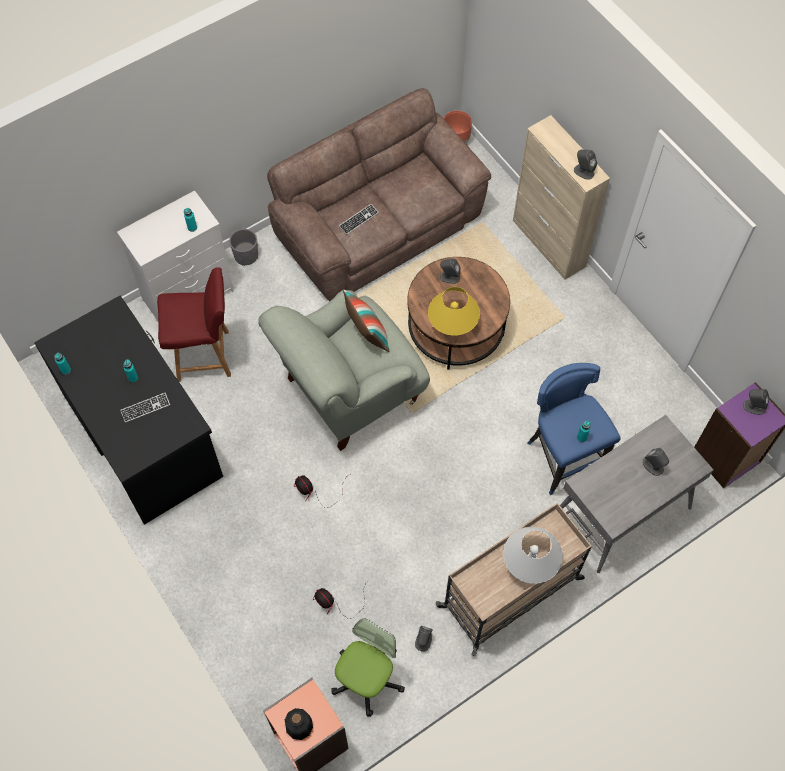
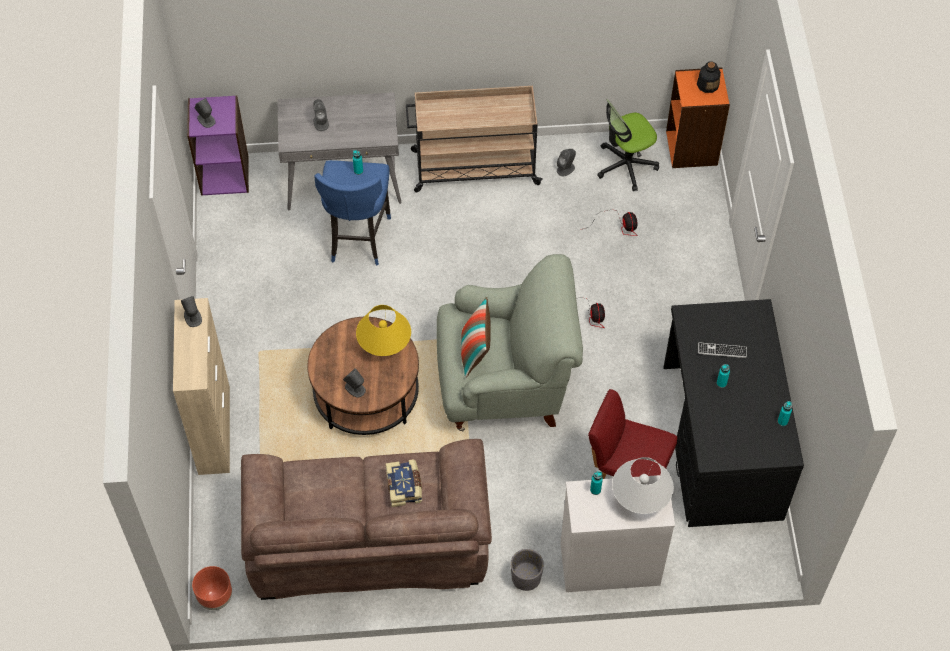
camera: 150 degrees left, 5 degrees down
(358, 220) = (404, 486): keyboard -> book
(530, 563) = (466, 112): white table lamp -> white table lamp (640, 497)

